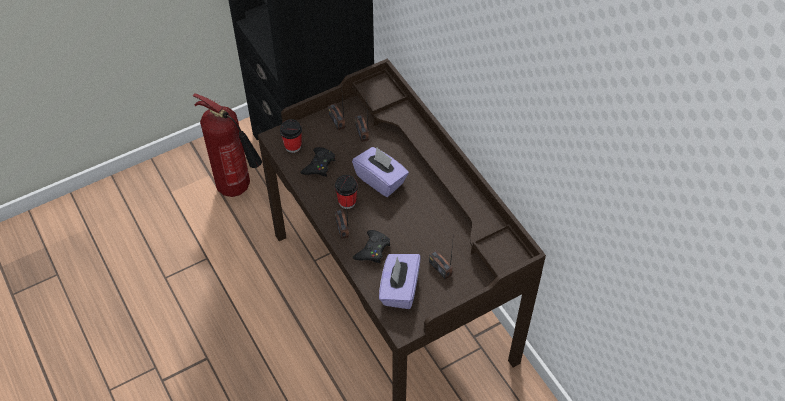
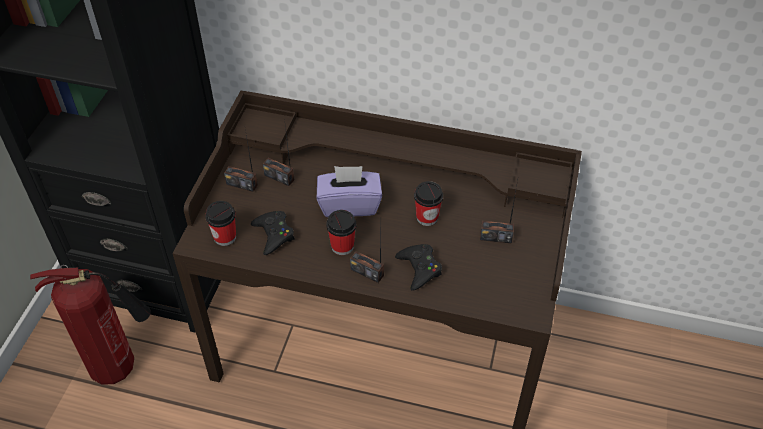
camera: 45 degrees left, 5 degrees down
(399, 289) = (486, 283): purple tissue box -> none
(415, 223) = (427, 217): none -> cup

